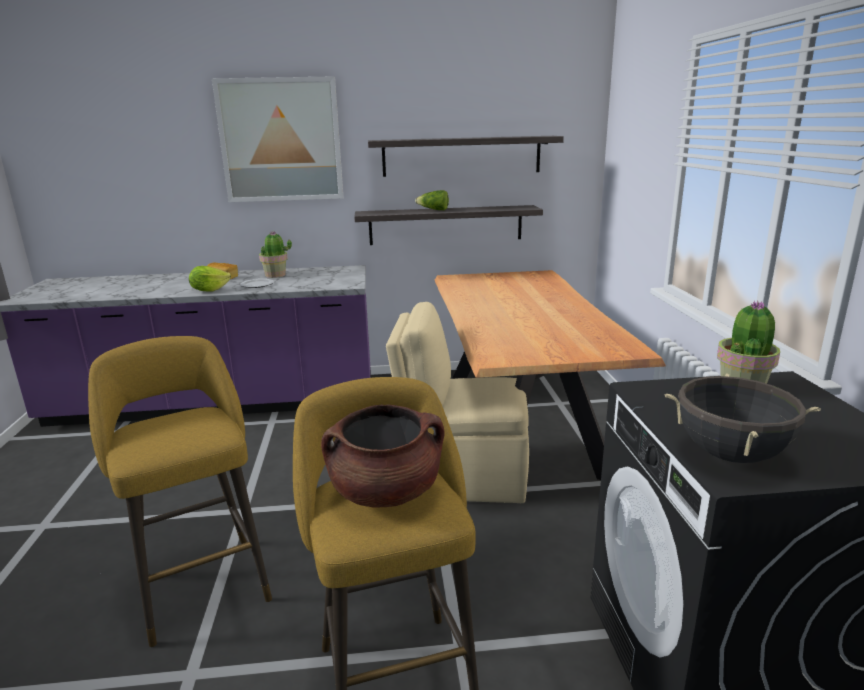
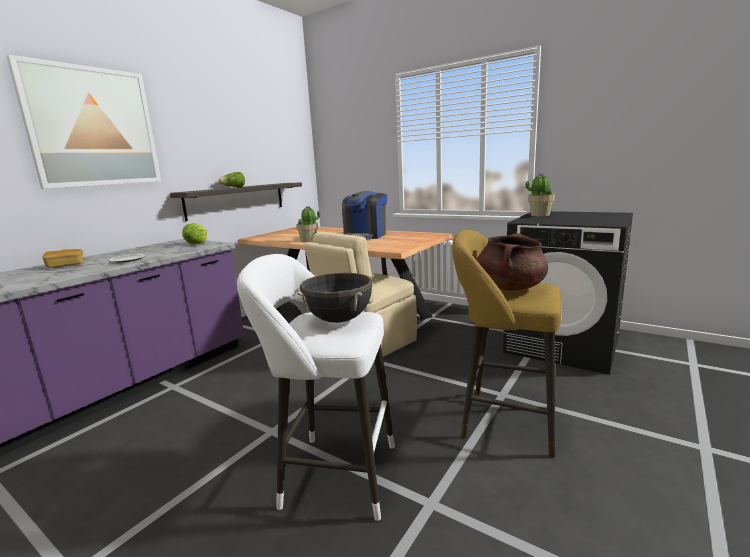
camera: 50 degrees left, 5 degrees down
(201, 582) = (332, 474): yellow stool -> white stool
(209, 290) = (85, 271): lettuce -> lettuce (196, 243)
(275, 275) = (122, 254): potted plant -> potted plant (308, 240)
(461, 156) = (240, 148): shelf -> none
(547, 318) = (365, 236): none -> coffee machine
(730, 454) = (595, 222): black cooking pot -> black cooking pot (339, 320)

